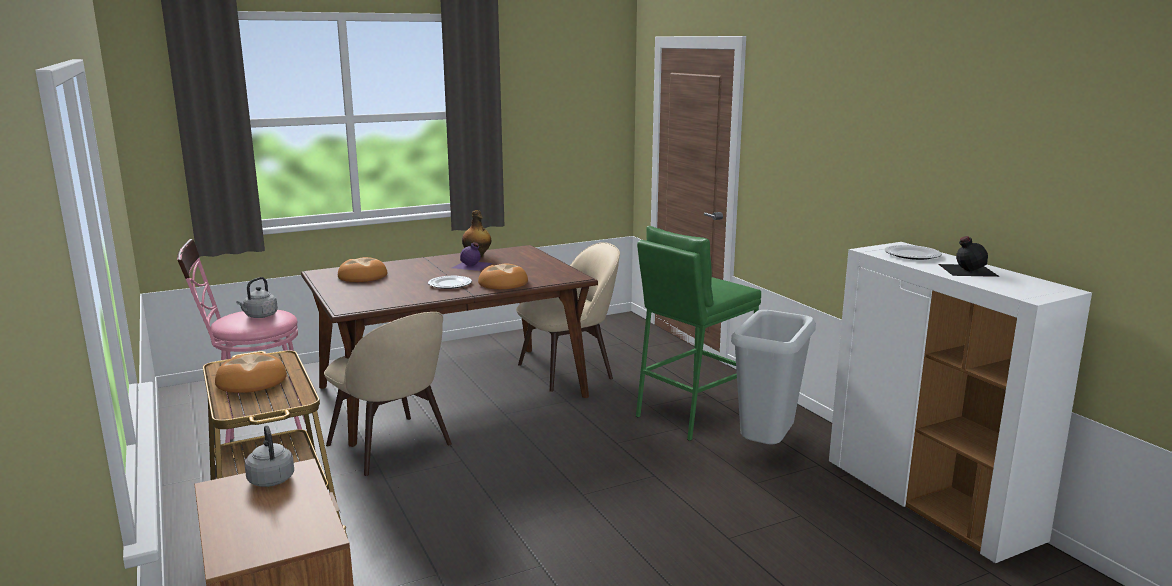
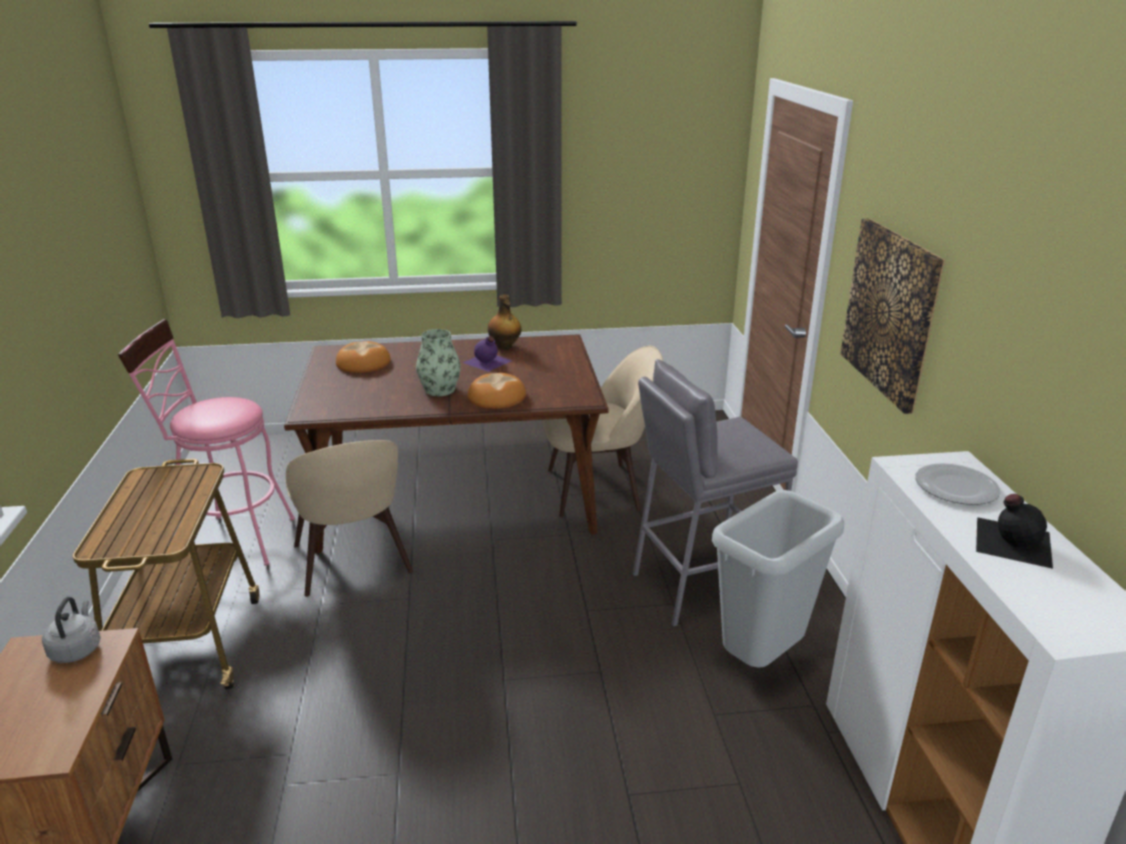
camera: 20 degrees right, 10 degrees up
(250, 381) = (148, 504): bread -> none
(260, 316) = (221, 410): grey kettle -> none
(450, 284) = (440, 390): plate -> vase
(692, 414) = (701, 585): green stool -> grey stool
(810, 171) = (890, 312): none -> picture

